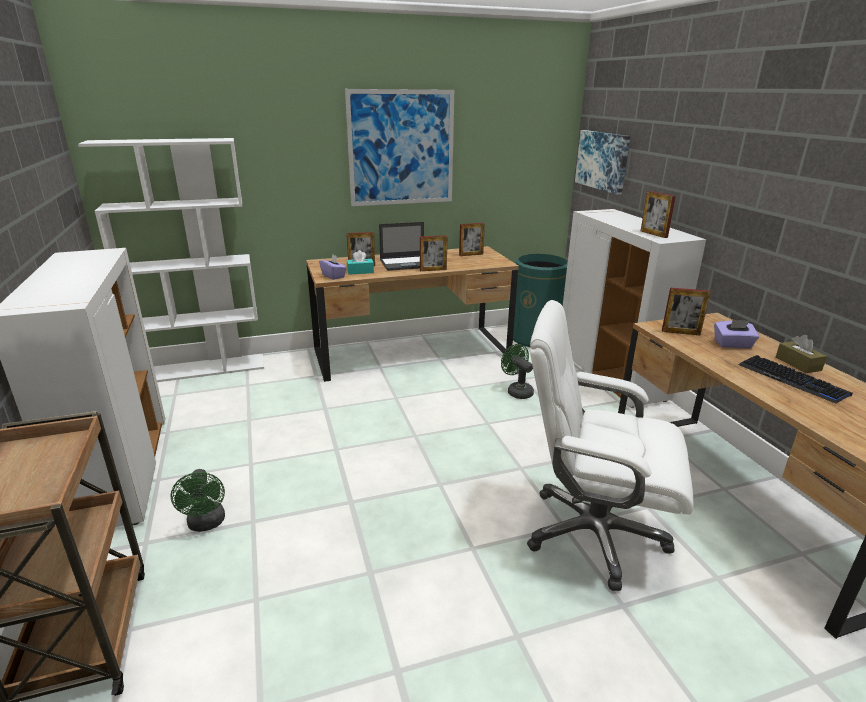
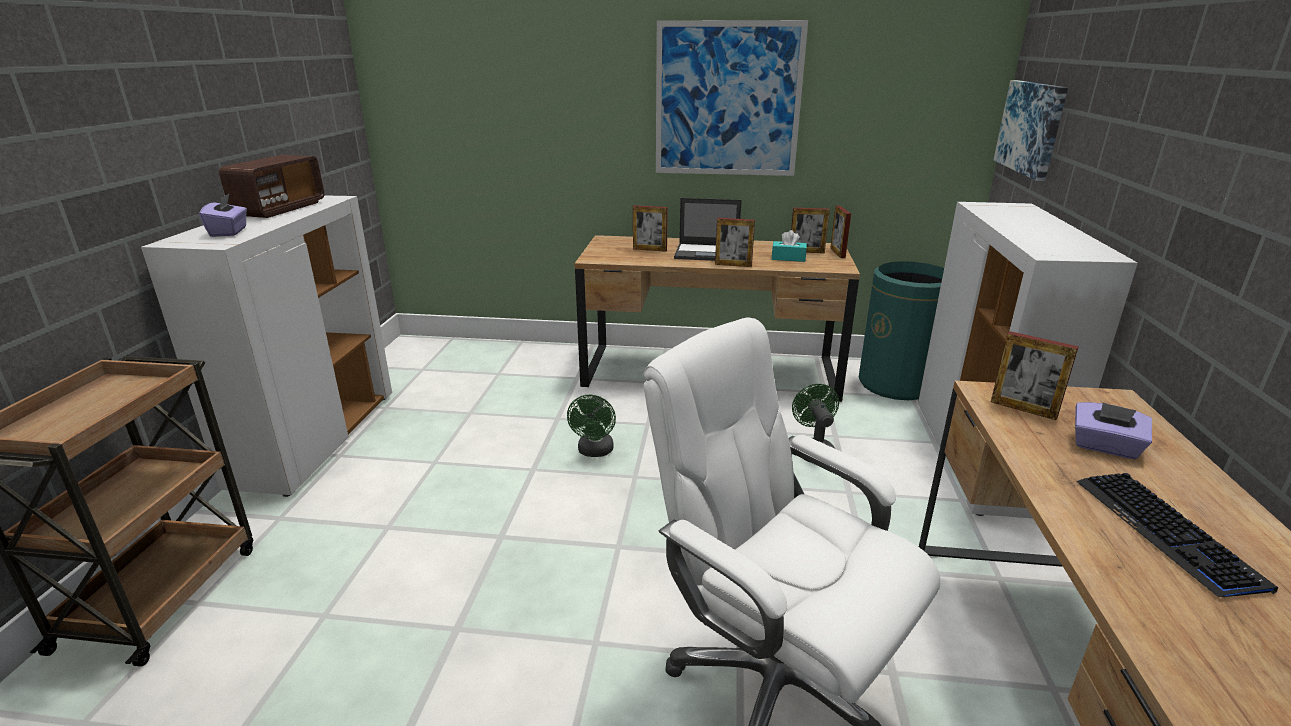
camera: 25 degrees right, 0 degrees up
(70, 266) = (280, 209): none -> radio
(204, 368) = (470, 347): white bookcase -> none
(206, 524) = (344, 516): green fan -> green fan (595, 452)
(333, 276) = (604, 257): purple tissue box -> purple tissue box (229, 232)
(360, 271) = (640, 256): turquoise tissue box -> turquoise tissue box (788, 258)
(653, 234) = (1045, 245): picture frame -> picture frame (837, 253)
(798, 364) = (1211, 507): brown tissue box -> none

